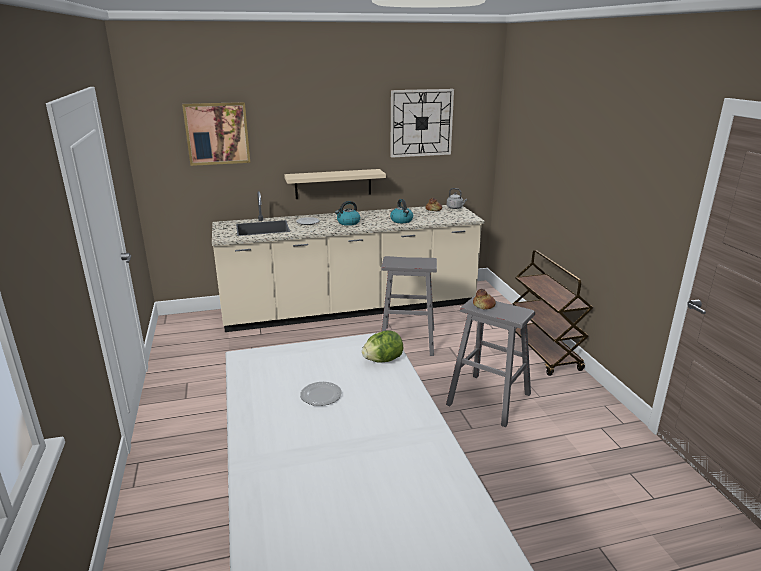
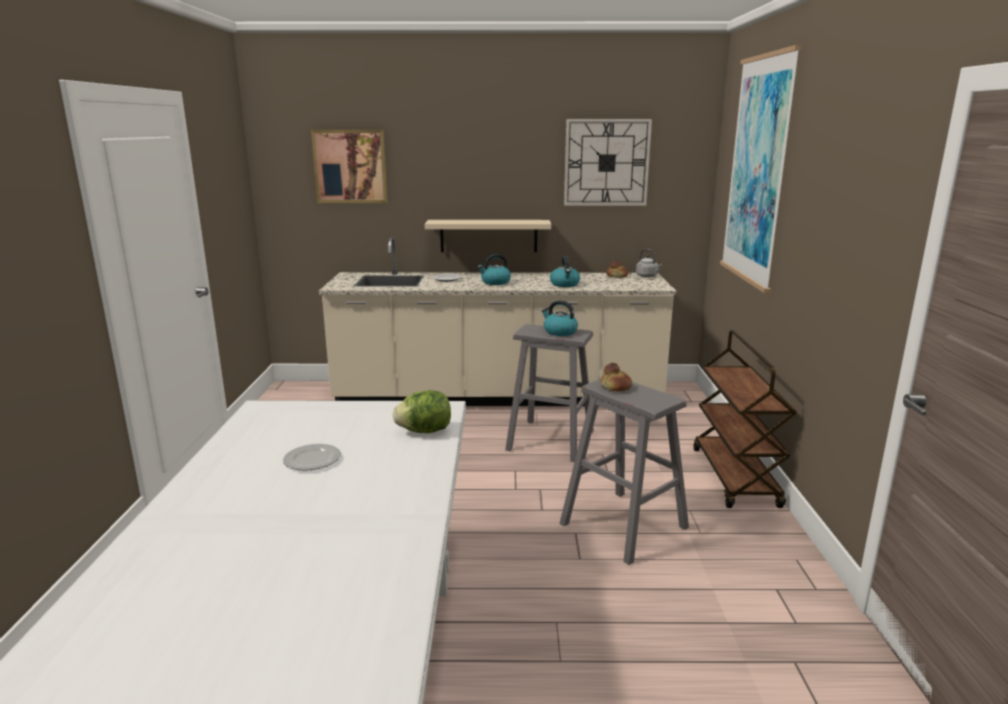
camera: 15 degrees right, 5 degrees down
(414, 261) = (559, 332): none -> kettle
(543, 133) = (757, 170): none -> picture

